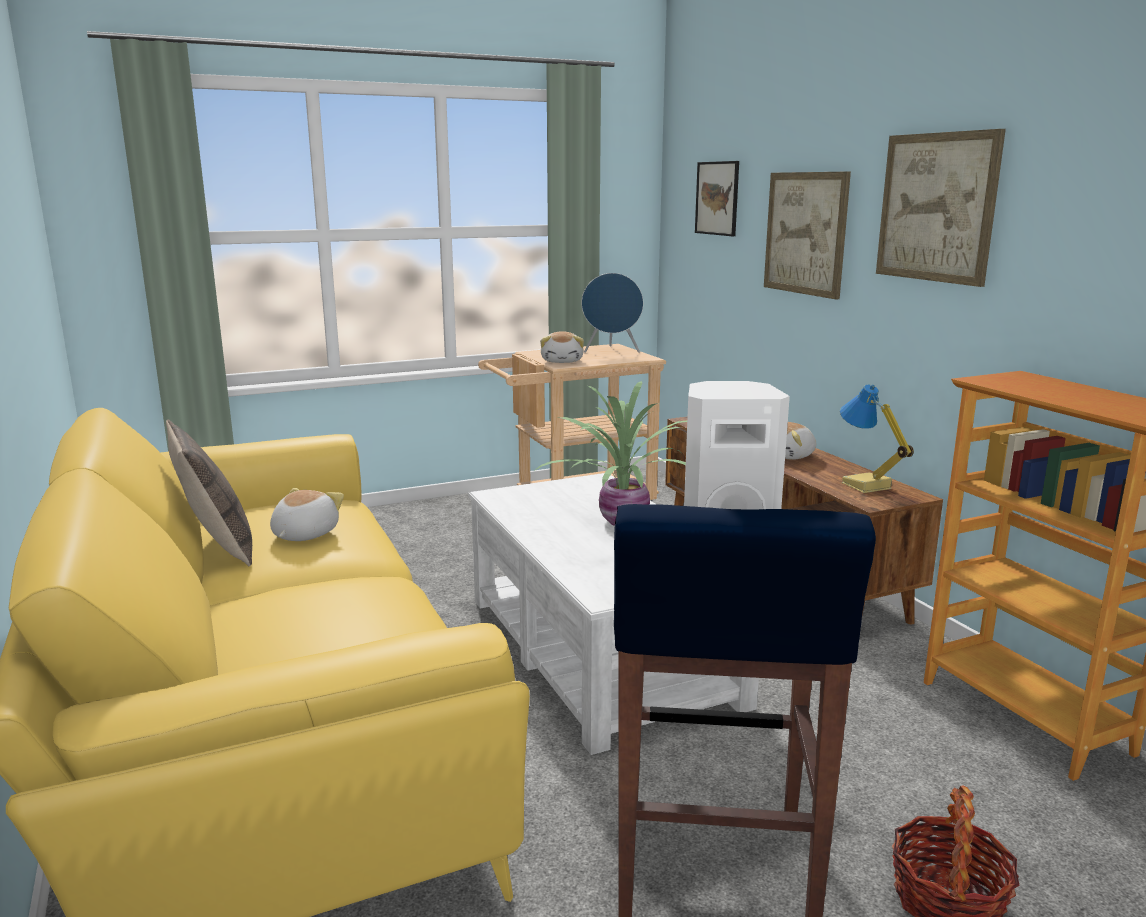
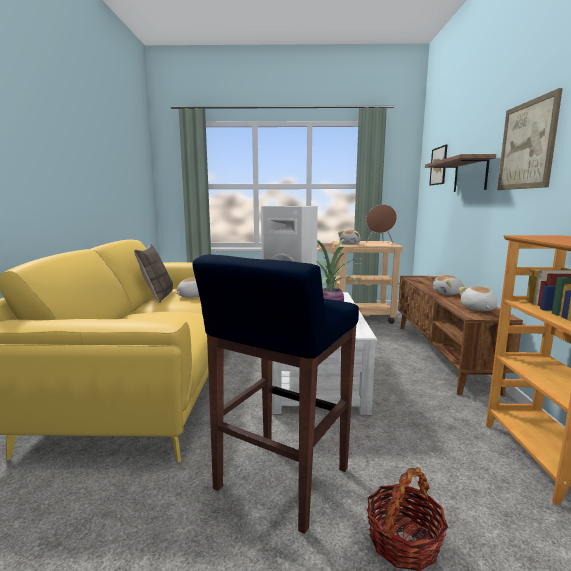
camera: 25 degrees right, 5 degrees down
(611, 351) = (380, 242): blue speaker -> brown speaker
(805, 233) = (470, 175): picture -> shelf
(865, 486) = (477, 309): table lamp -> plush toy

